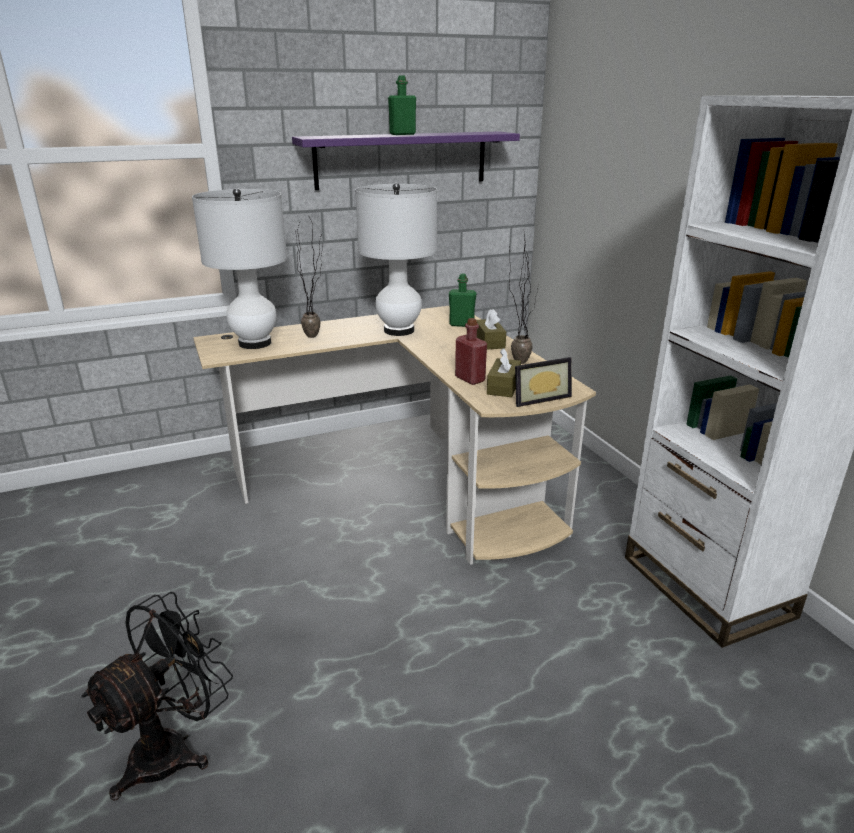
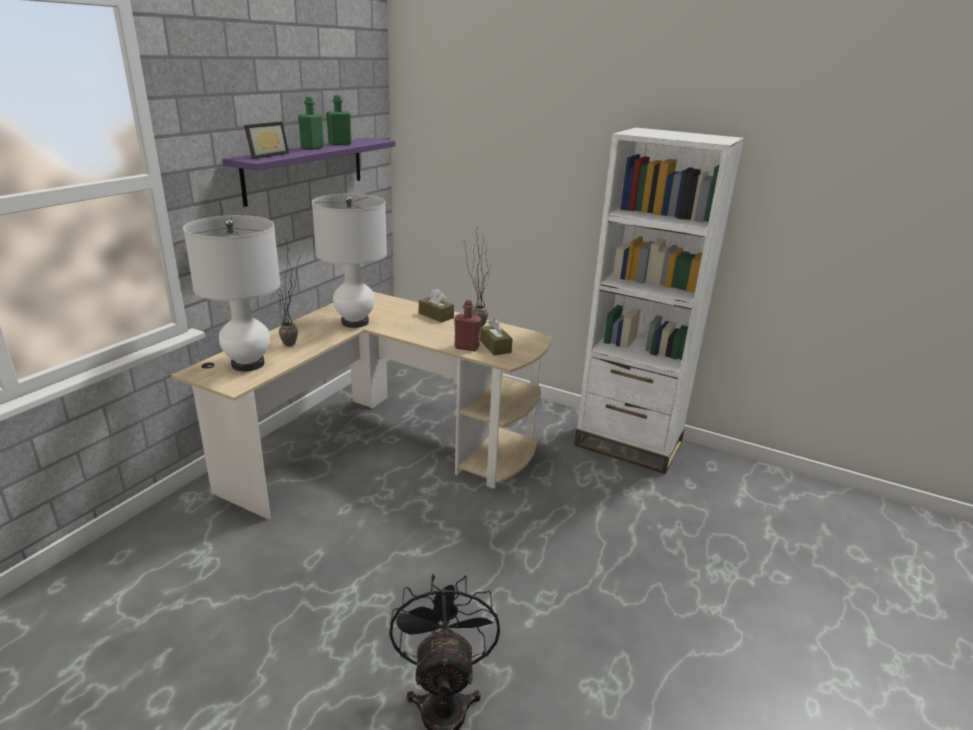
camera: 40 degrees left, 0 degrees up
(461, 324) = (394, 306): green bottle -> green bottle (340, 144)
(538, 397) = (527, 348): picture frame -> picture frame (265, 155)

